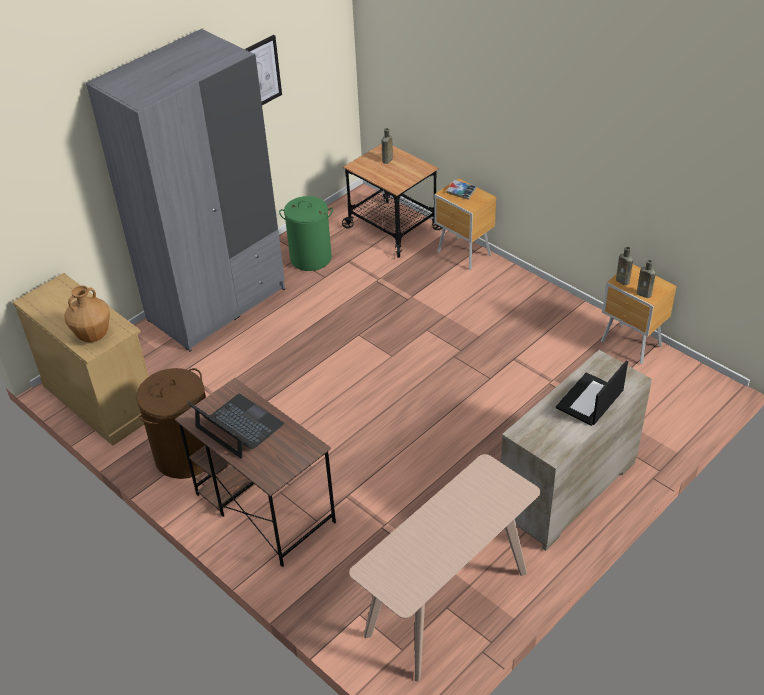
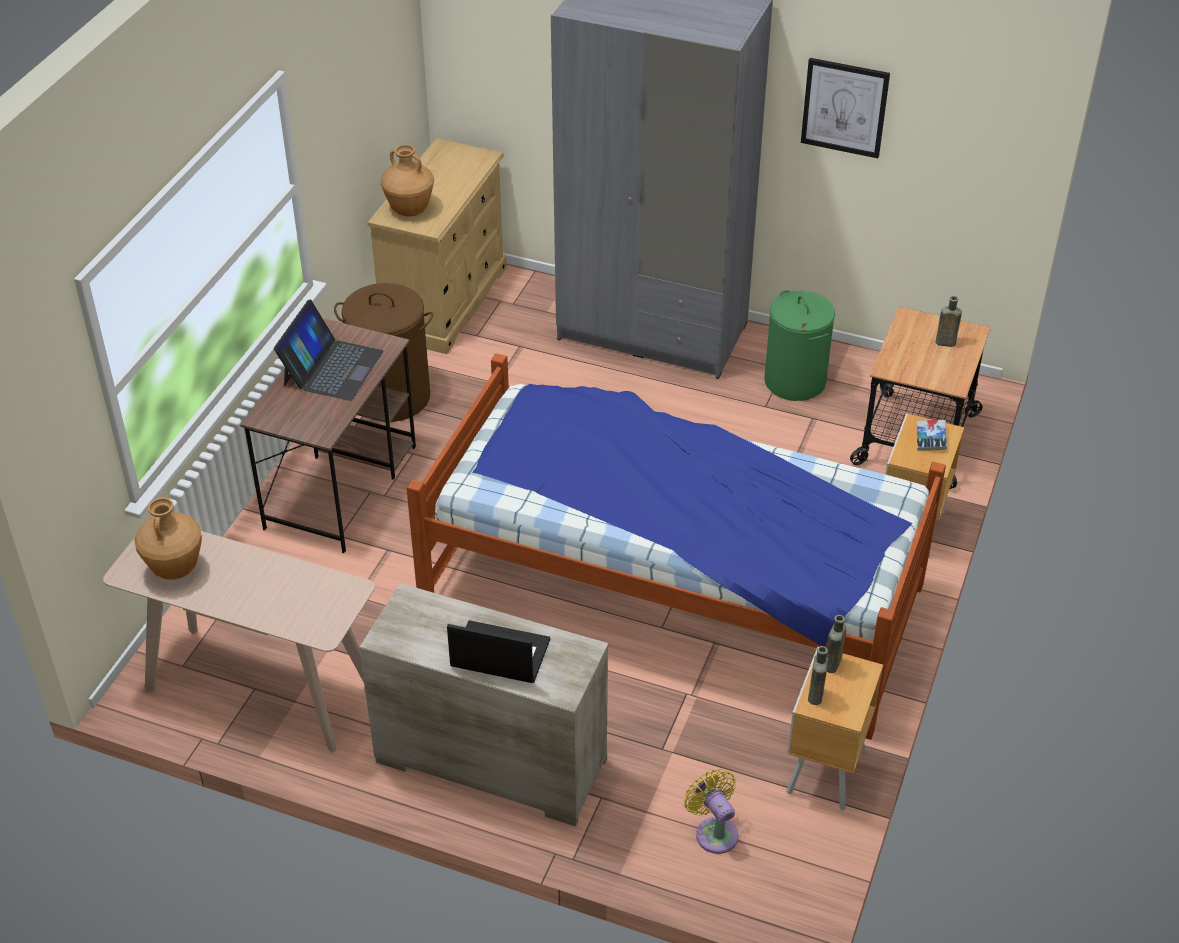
camera: 65 degrees right, 0 degrees up
(415, 567) = (175, 569): none -> brown vase
(464, 365) = (672, 594): none -> bed
(659, 402) = (714, 831): none -> yellow fan

